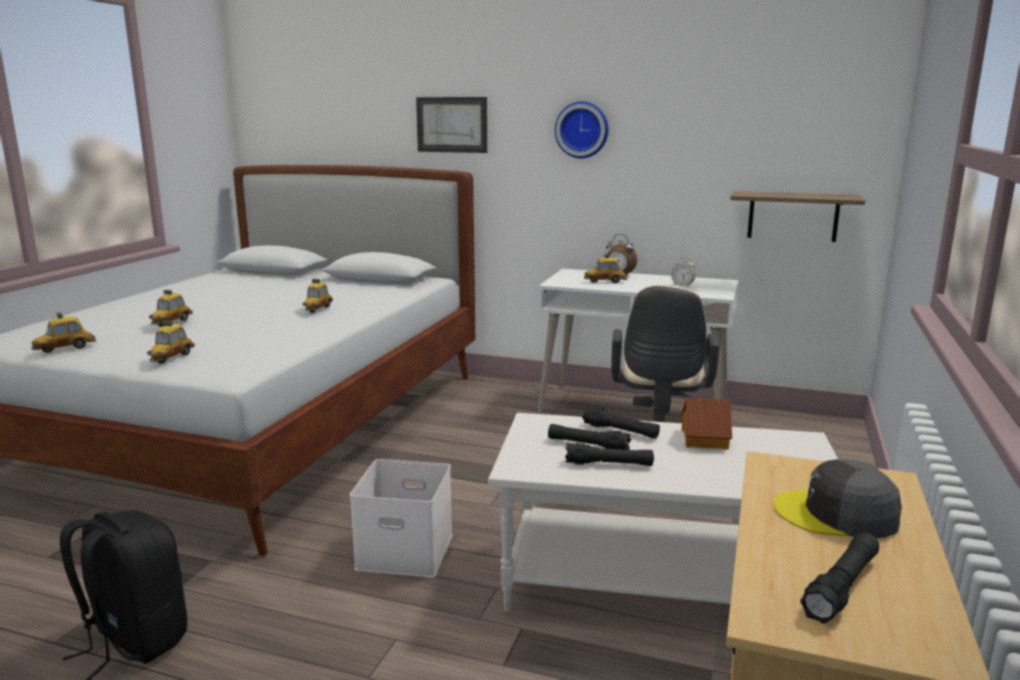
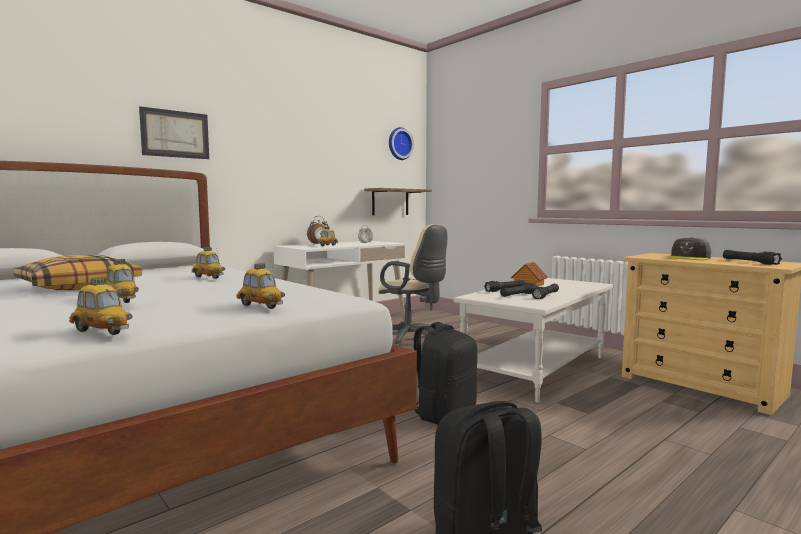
camera: 60 degrees left, 10 degrees down
(65, 349) = (102, 331): toy car -> toy car turned 45 degrees counterclockwise
(241, 296) = (79, 286): none -> pillow
(407, 550) = (444, 413): white storage box -> black backpack
(582, 129) = (279, 146): wall clock -> wall clock (399, 144)

